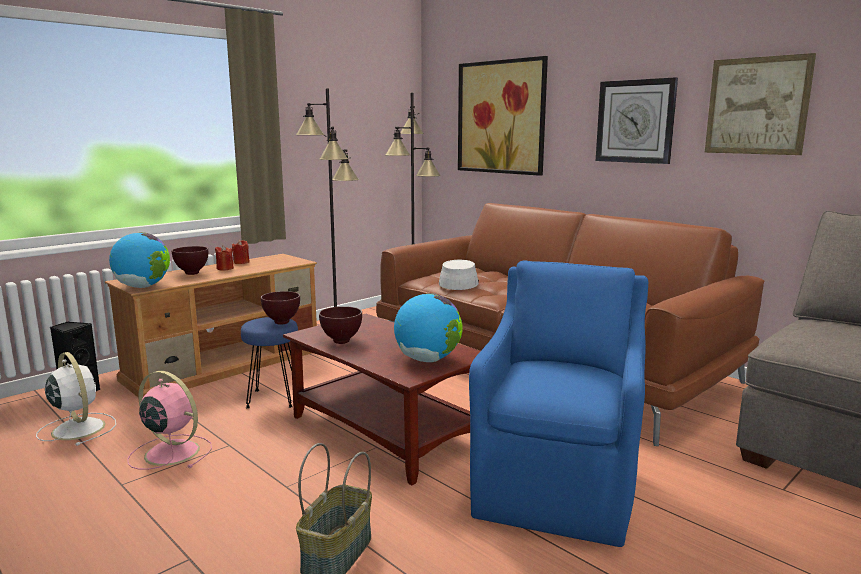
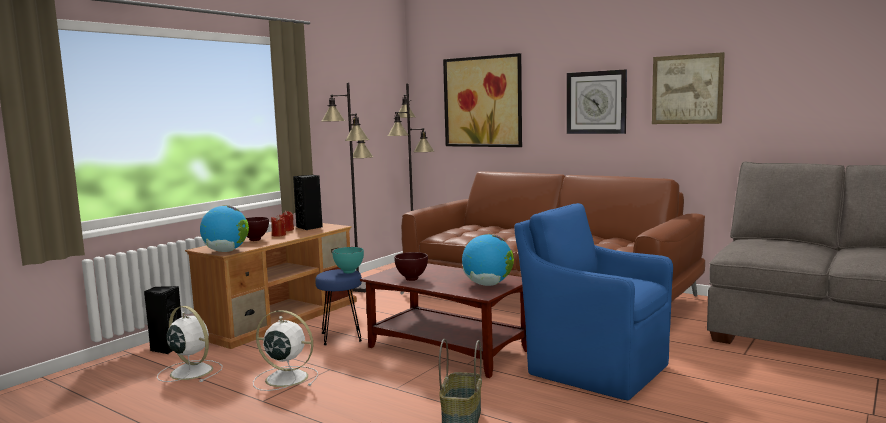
camera: 10 degrees left, 5 degrees down
(170, 452) = (285, 378): pink fan -> white fan
(269, 260) = (310, 227): none -> black speaker
(281, 323) = (348, 272): brown bowl -> turquoise bowl
(458, 282) = (471, 235): grey hat -> none
(557, 488) = (594, 368): blue armchair -> blue armchair turned 60 degrees counterclockwise

